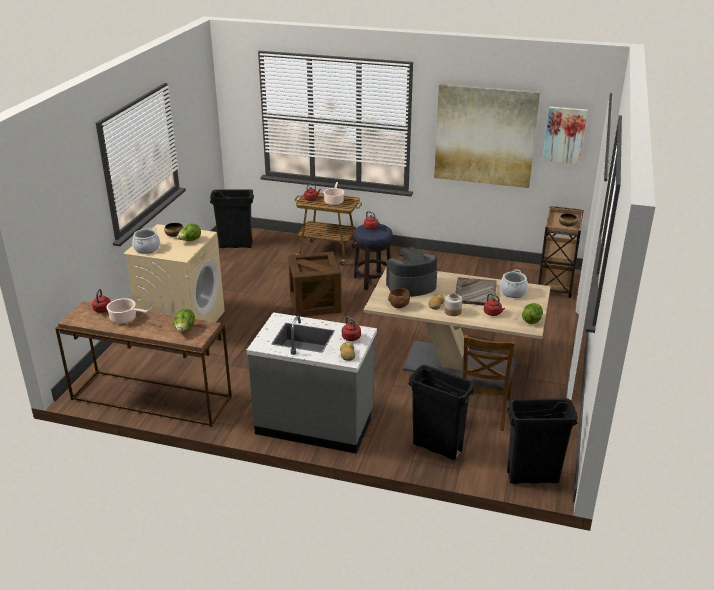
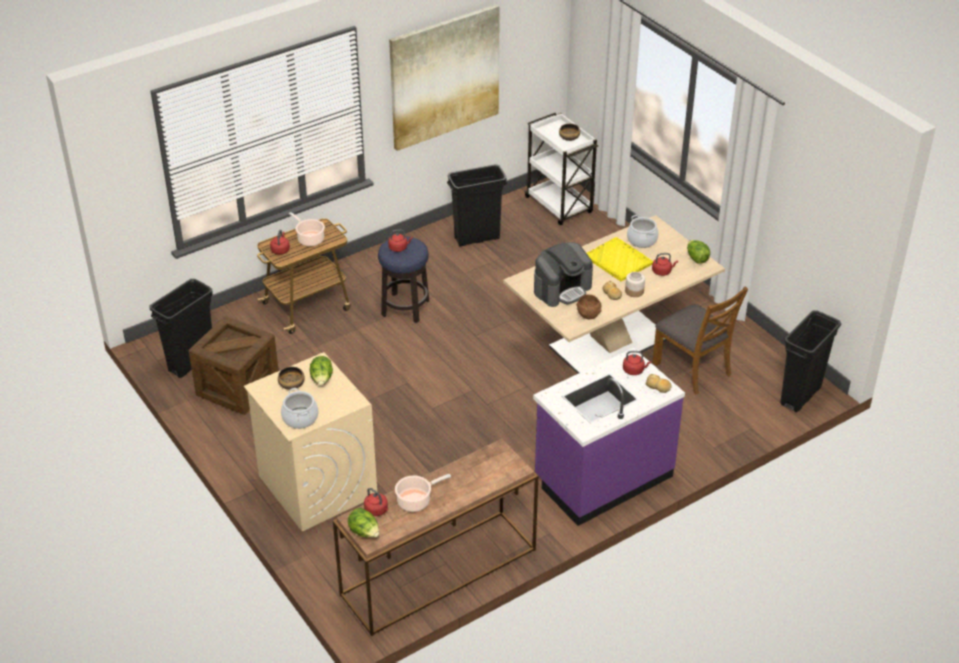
camera: 50 degrees left, 10 degrees up
(185, 329) = (487, 468): lettuce -> lettuce (364, 532)
(315, 303) = (399, 370): crate -> crate (238, 387)
(315, 422) = (602, 477): grey counter -> purple counter
(411, 286) = (562, 289): coffee machine -> coffee machine turned 150 degrees counterclockwise
(437, 447) = (713, 424): black trash can -> black trash can (477, 238)
(475, 293) = (618, 261): grey tray -> yellow tray
(555, 285) = (559, 206): brown cart -> white cart
(564, 135) = (524, 40): picture -> none

